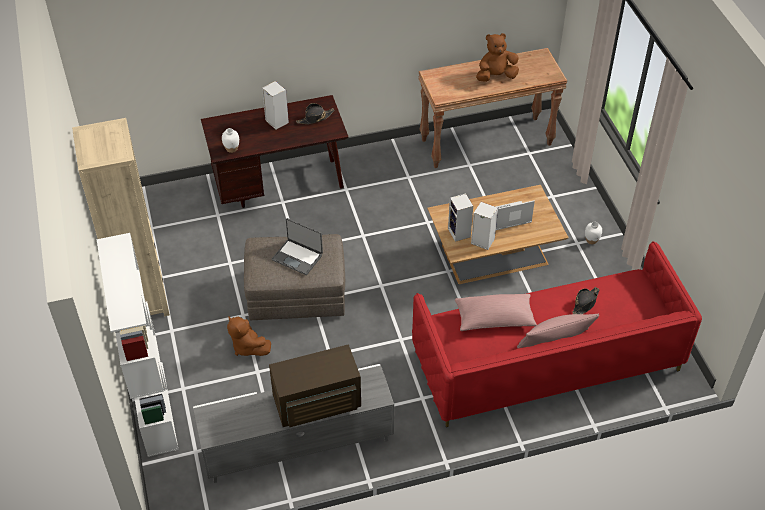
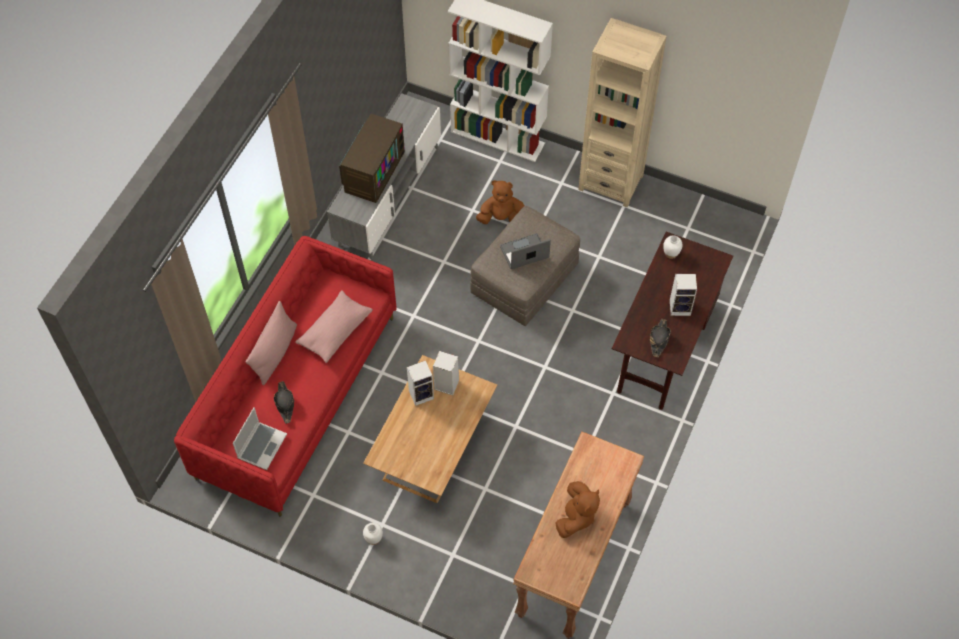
camera: 130 degrees right, 10 degrees up
(508, 217) = (428, 435): laptop -> laptop (262, 445)

